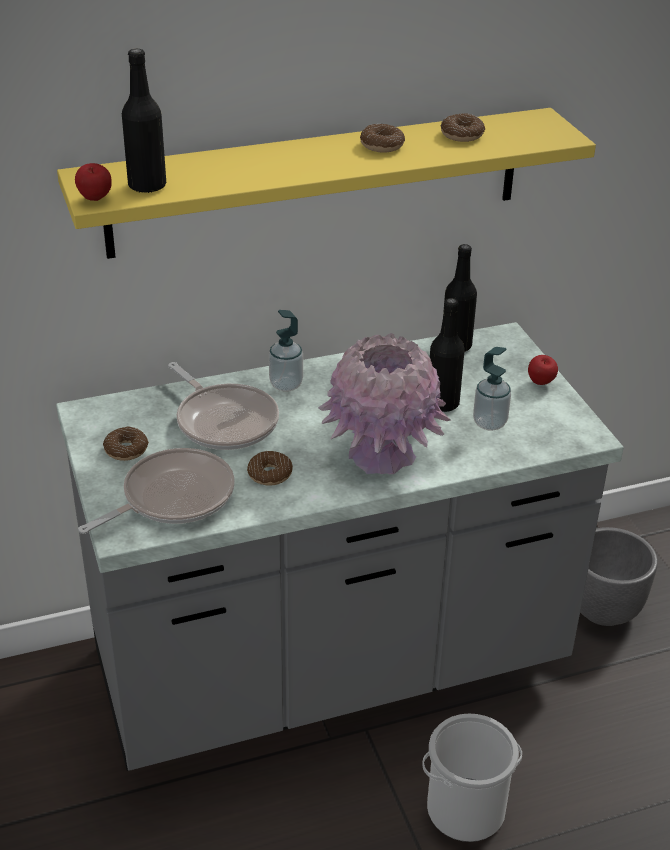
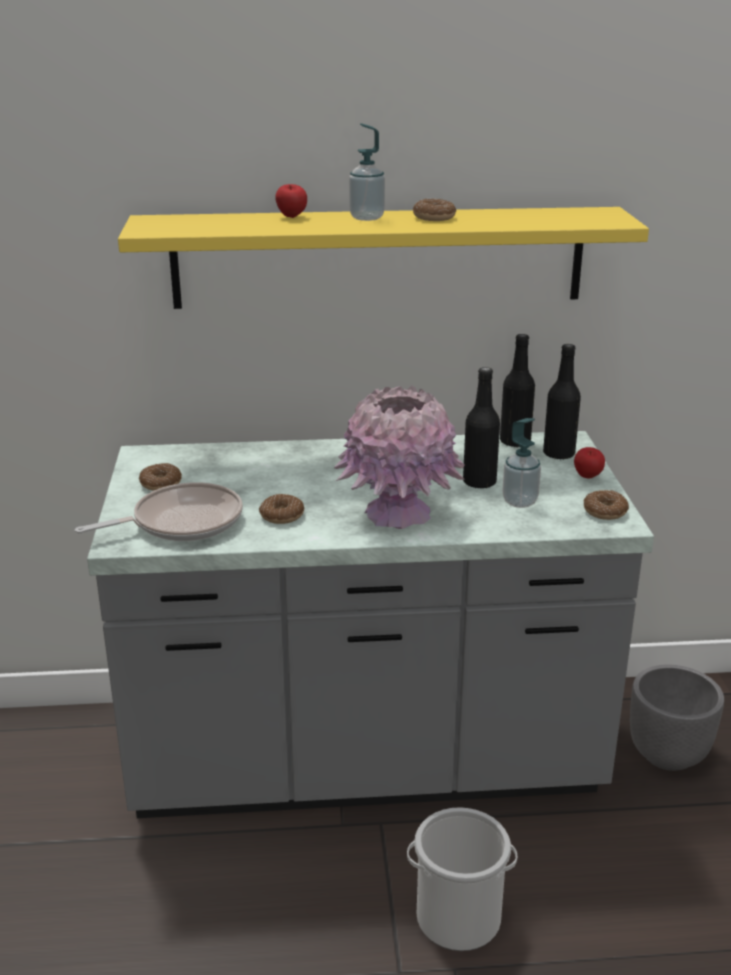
camera: 15 degrees right, 10 degrees down
(95, 200) = (144, 231): apple -> apple (292, 217)
(147, 186) = (197, 226): black bottle -> black bottle (558, 454)
(224, 421) = (262, 473): frying pan -> none
(286, 384) = (334, 453): soap dispenser -> soap dispenser (367, 217)
(461, 135) = (517, 216): donut -> donut (605, 511)

